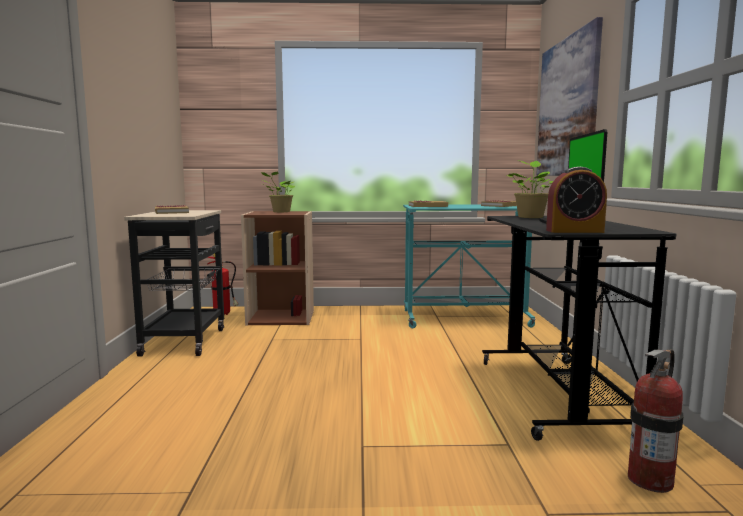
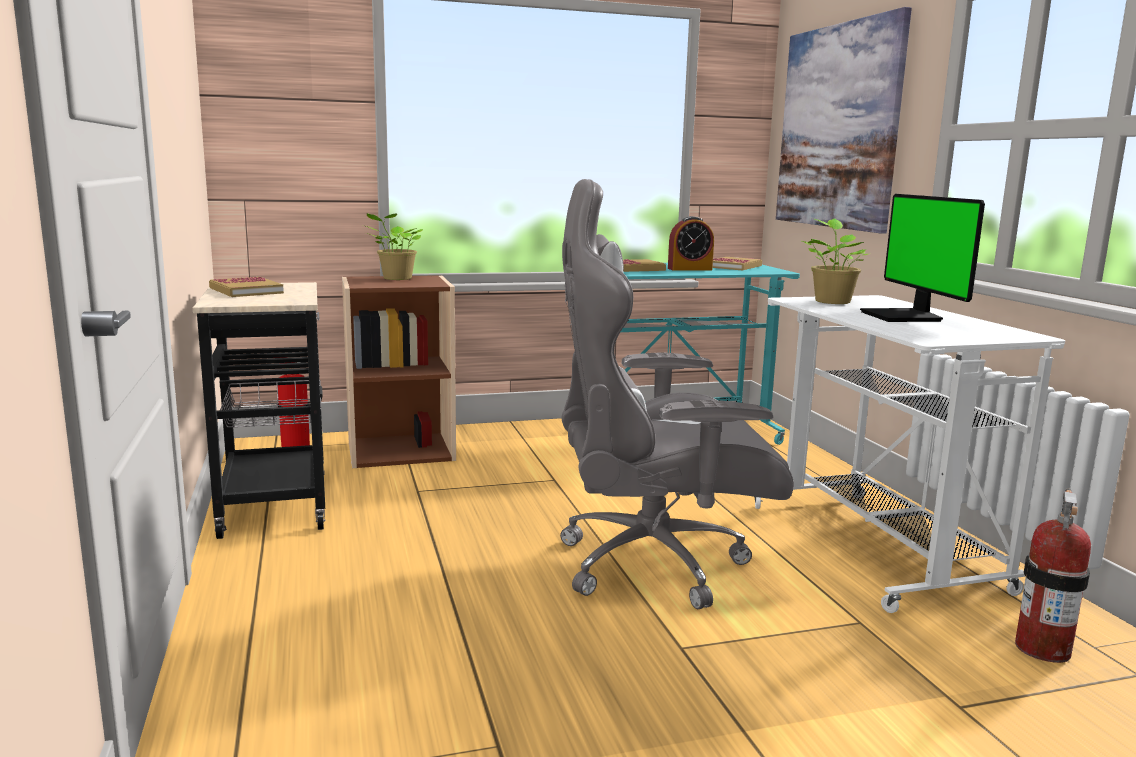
camera: 15 degrees left, 5 degrees up
(391, 393) = (662, 564): none -> grey office chair
(555, 395) = (873, 547): black desk -> white desk
(574, 231) = (948, 339): alarm clock -> alarm clock (689, 269)

